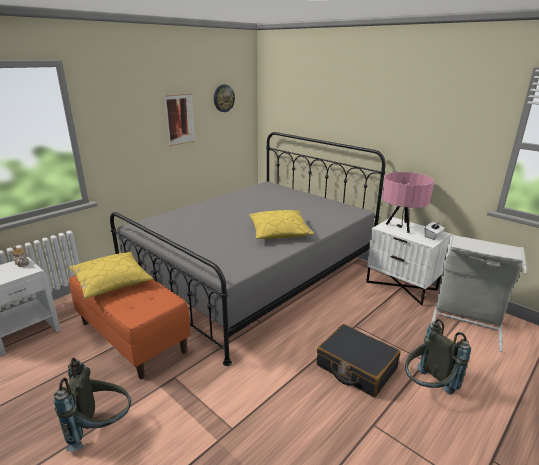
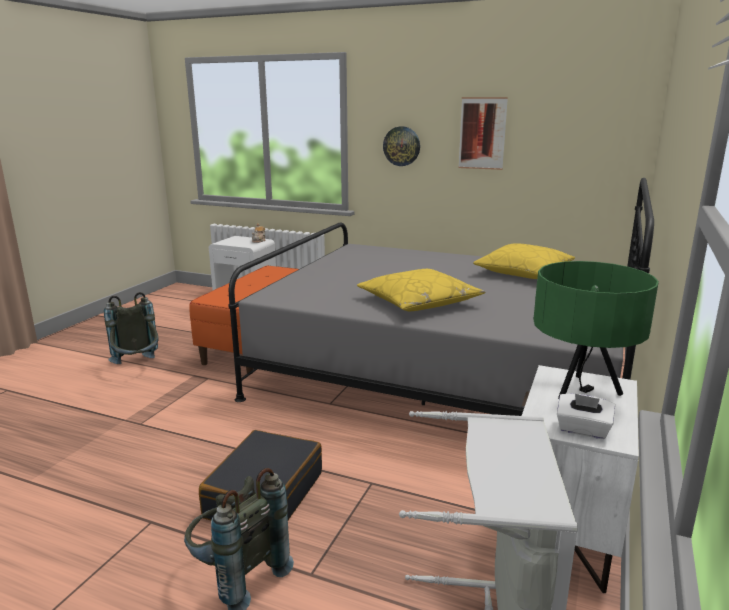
camera: 70 degrees right, 5 degrees down
(111, 281) = (268, 278): yellow pillow -> yellow pillow (523, 272)
(223, 98) = (572, 109): wall clock -> wall clock (401, 146)
(401, 228) = (581, 392): pink table lamp -> green table lamp

